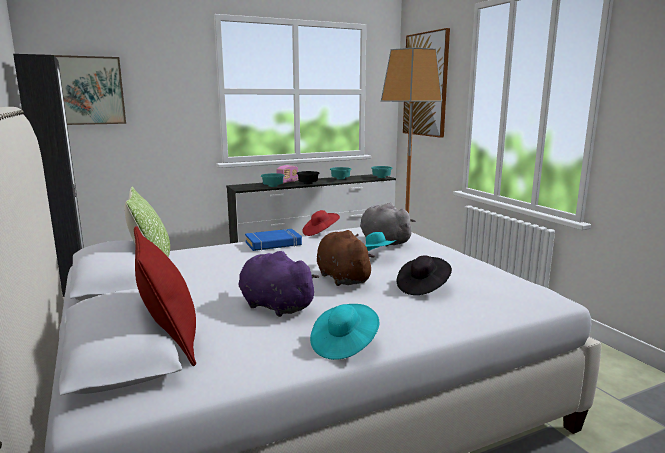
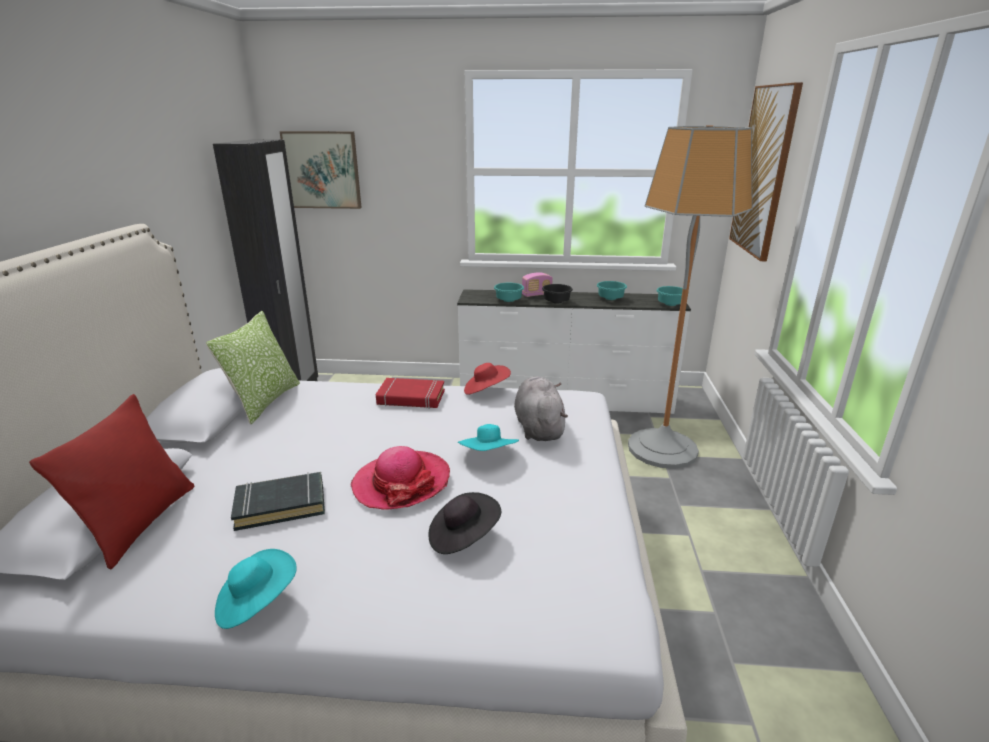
camera: 30 degrees right, 10 degrees up
(273, 244) = (411, 398): blue book -> red book
(274, 306) = (281, 505): purple plush toy -> black book
(342, 277) = (401, 482): brown plush toy -> hat

